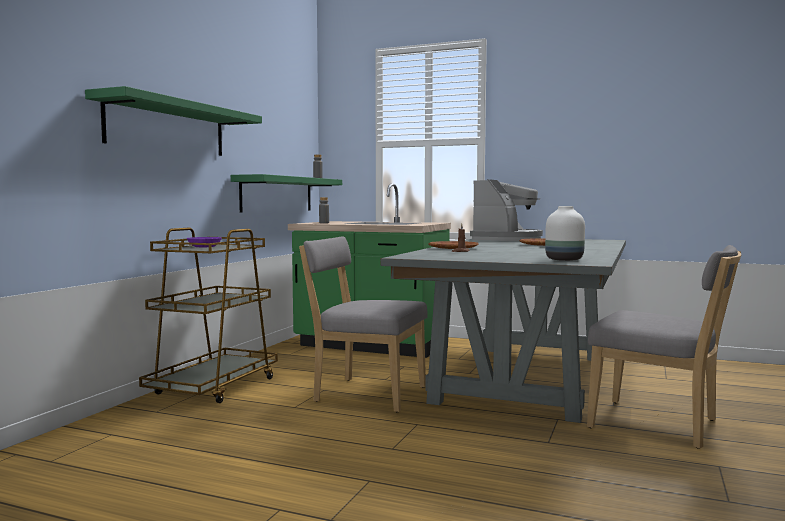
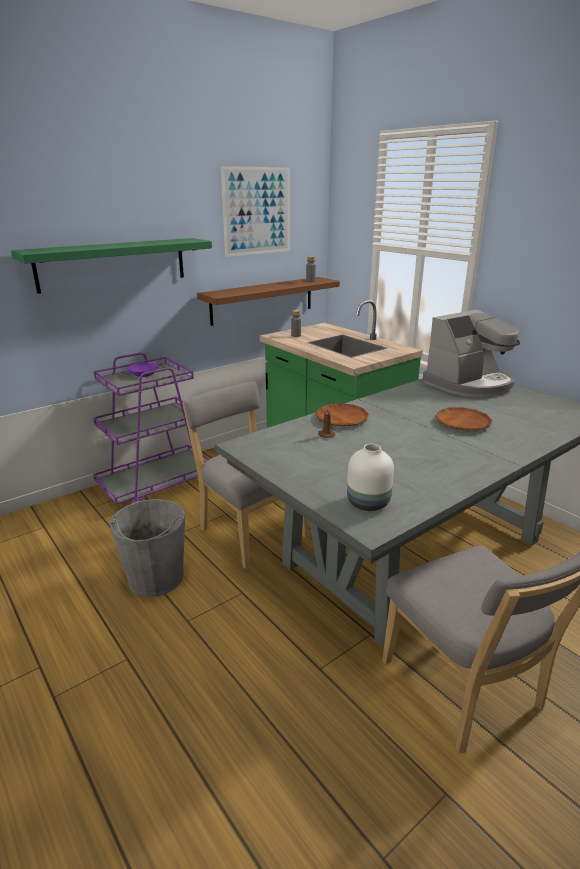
camera: 30 degrees right, 20 degrees up
(214, 387) = (157, 485): brown cart -> purple cart
(273, 106) = (257, 211): none -> picture
(277, 194) = (262, 300): green shelf -> brown shelf
(315, 435) = (155, 578): none -> grey bucket

